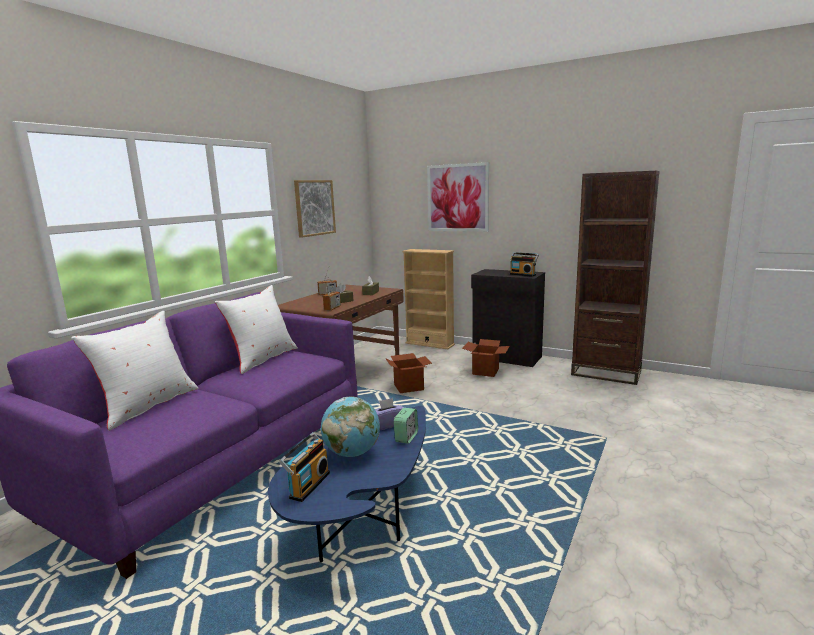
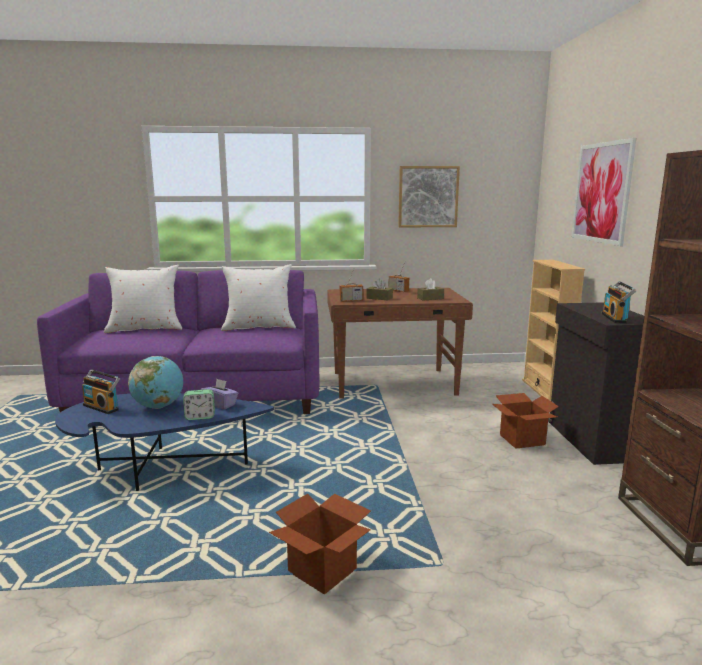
camera: 55 degrees right, 0 degrees up
(308, 485) = (102, 407): radio -> radio turned 45 degrees clockwise
(408, 387) = (413, 414): cardboard box -> cardboard box (322, 570)

